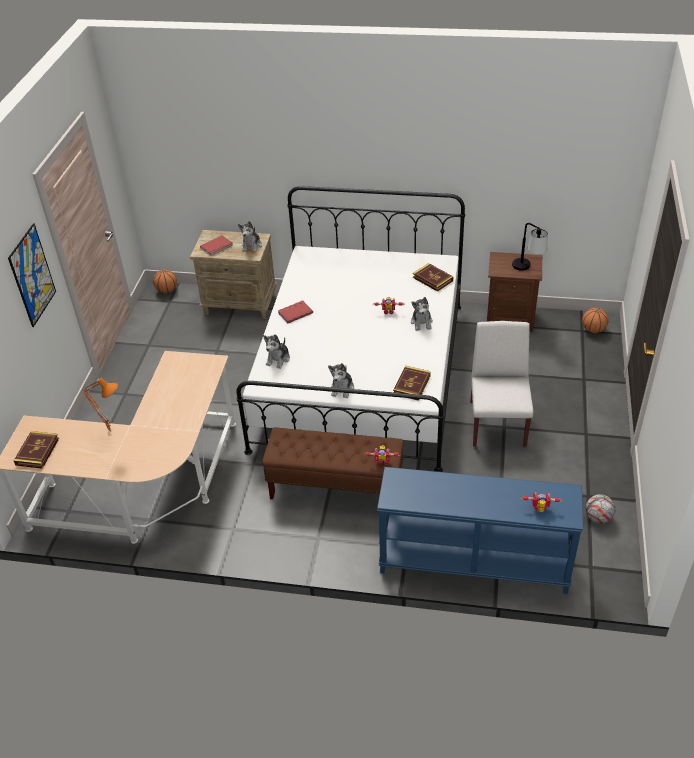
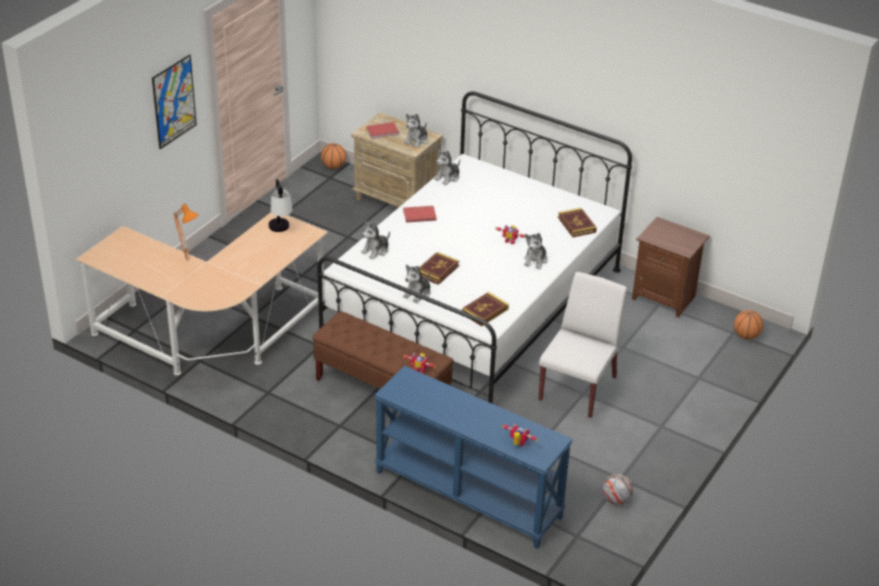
camera: 20 degrees right, 5 degrees down
(37, 451) = (118, 258): book -> book (437, 270)
(297, 271) = (448, 177): none -> plush toy
(528, 269) = (683, 244): table lamp -> table lamp (281, 232)

